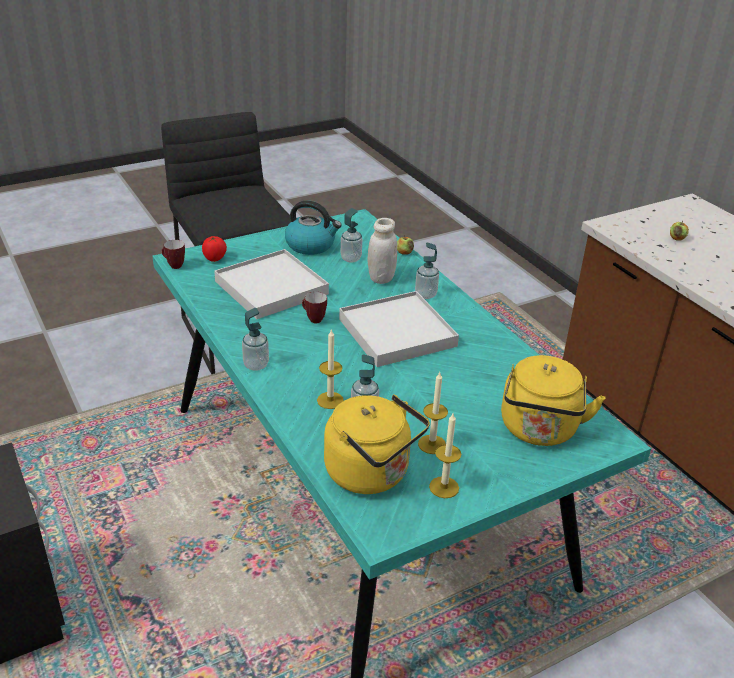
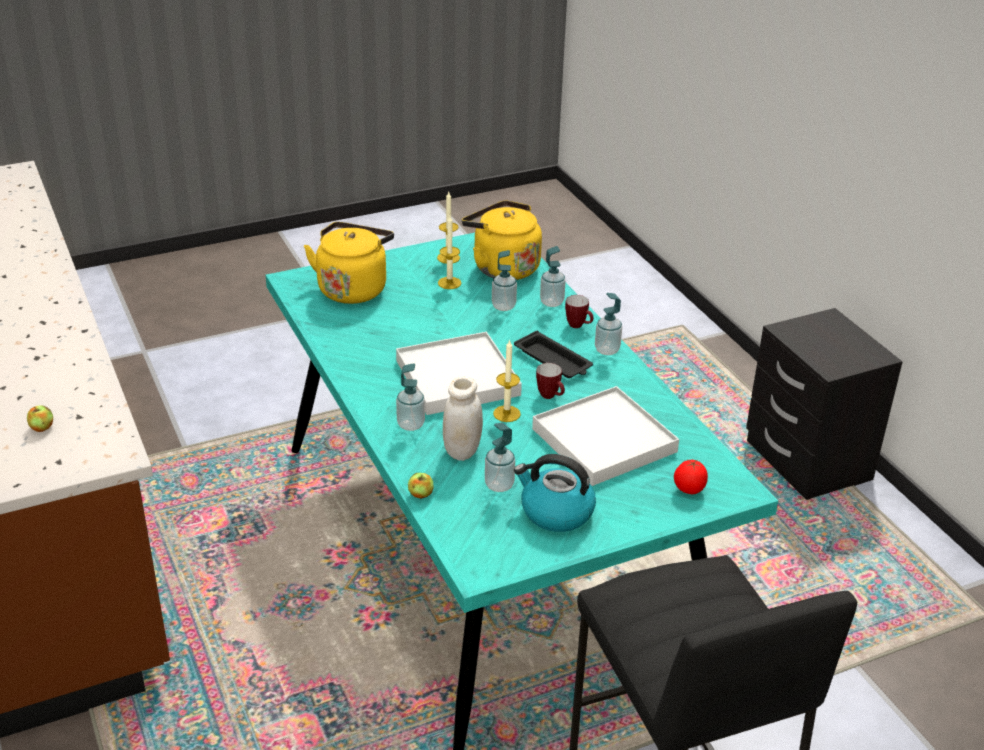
camera: 175 degrees left, 0 degrees up
(173, 265) = (740, 479): mug -> mug (578, 326)
(309, 352) = (554, 360): none -> black tray
(310, 421) = (551, 302): none -> soap dispenser
(330, 400) = (533, 317): candle -> candle (506, 413)

